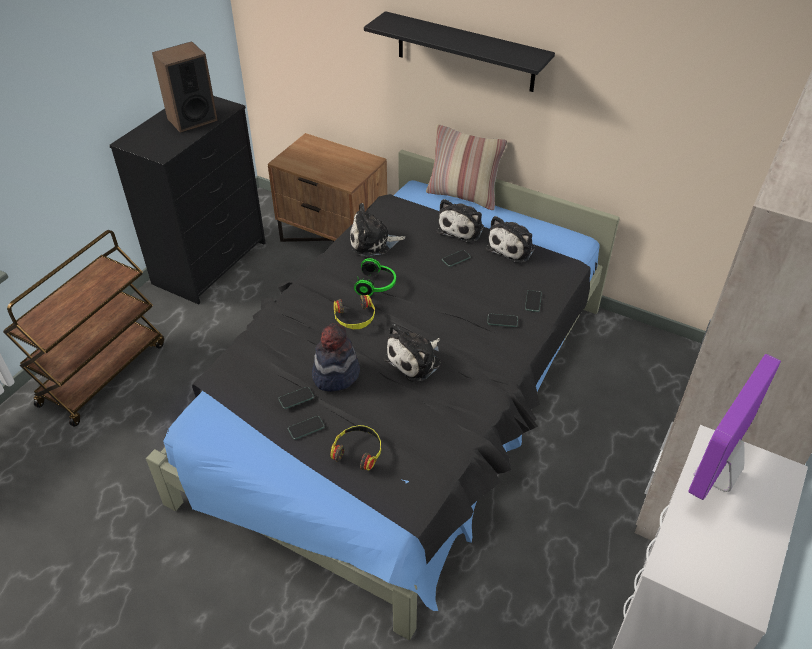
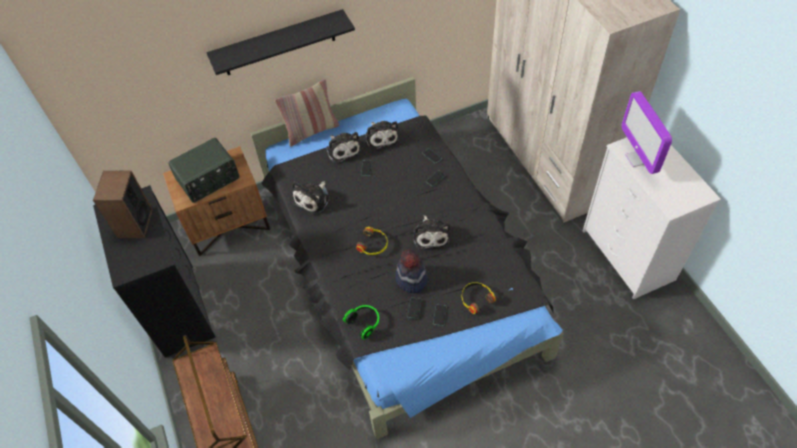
camera: 50 degrees left, 10 degrees up
(324, 162) = (209, 180): none -> radio
(377, 285) = (355, 219): headphones -> headphones (364, 323)

